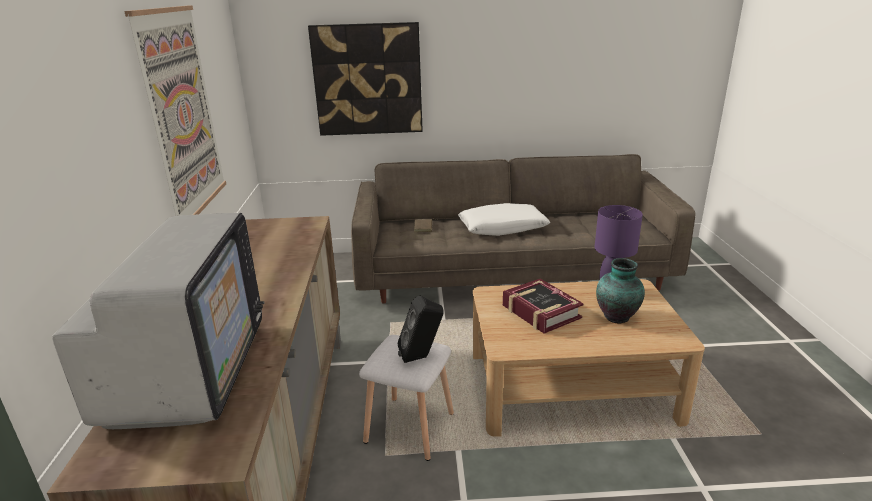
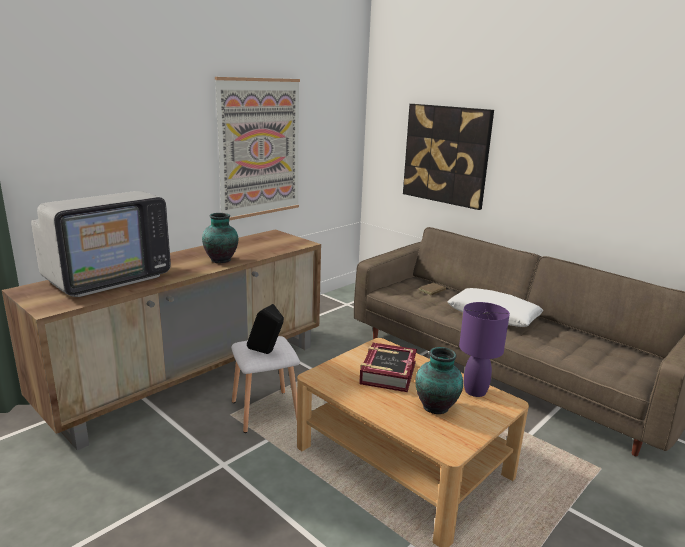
camera: 45 degrees right, 5 degrees down
(274, 277) = (221, 260): none -> vase

